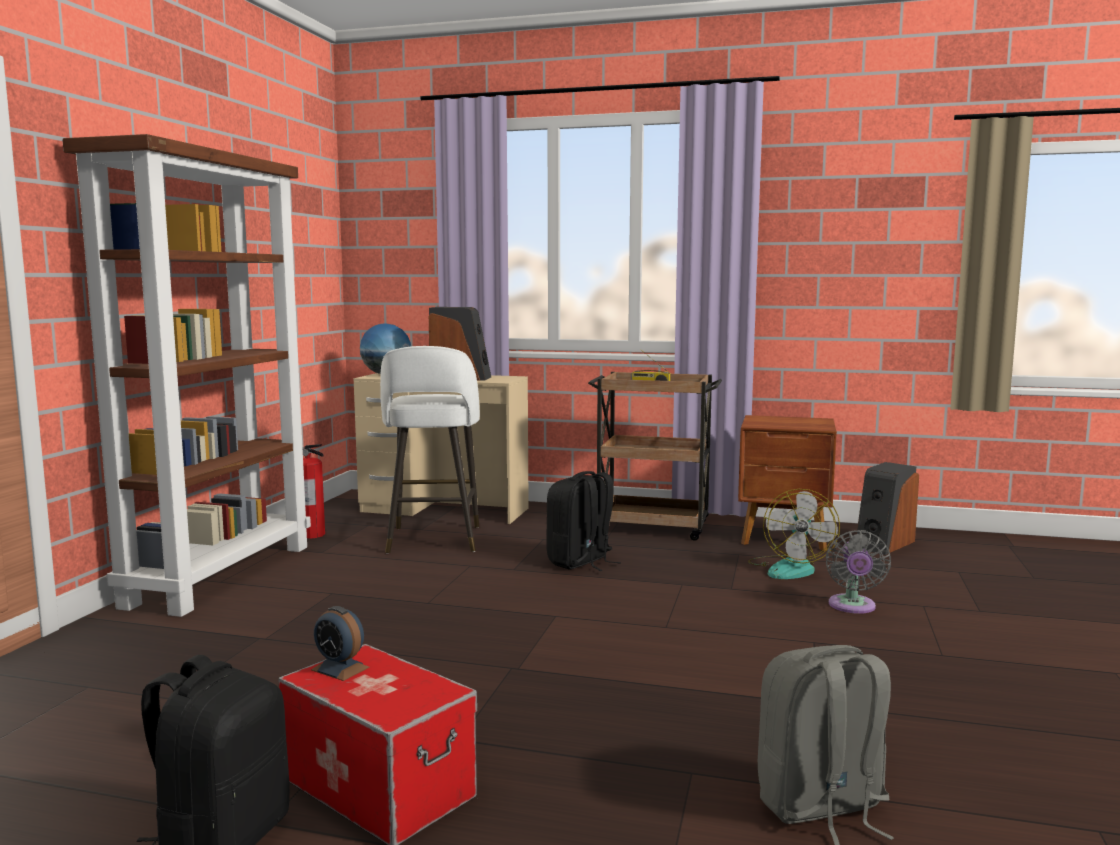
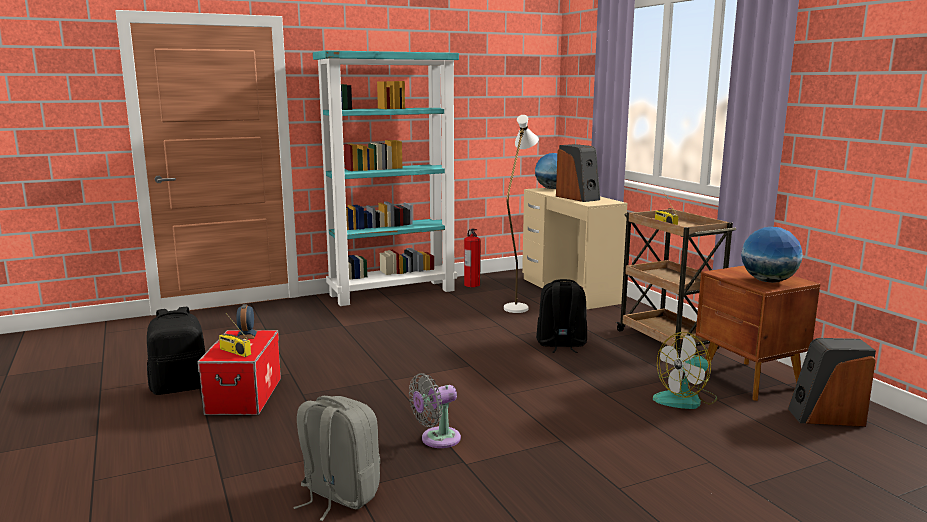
camera: 50 degrees right, 5 degrees up
(220, 574) = (393, 292): brown bookcase -> turquoise bookcase
(403, 695) = (234, 352): none -> radio
(433, 540) = (518, 306): white stool -> white floor lamp
(805, 423) = (768, 281): none -> globe
(852, 607) = (651, 437): grey fan -> grey fan (436, 439)

